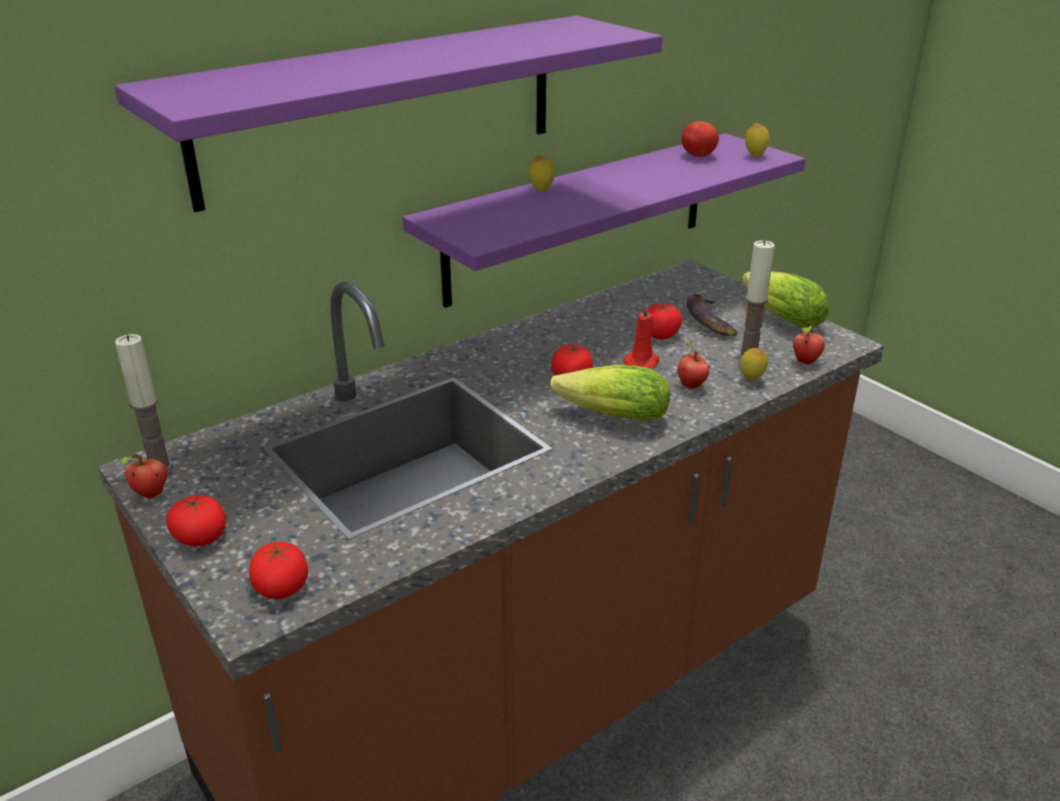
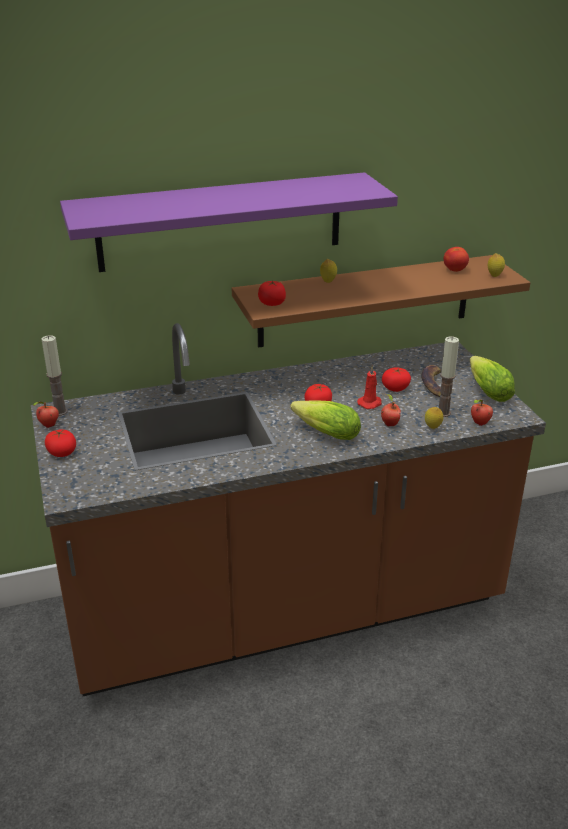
camera: 20 degrees right, 0 degrees up
(281, 586) = (88, 486): tomato -> tomato (272, 303)
(580, 217) = (365, 301): purple shelf -> brown shelf

